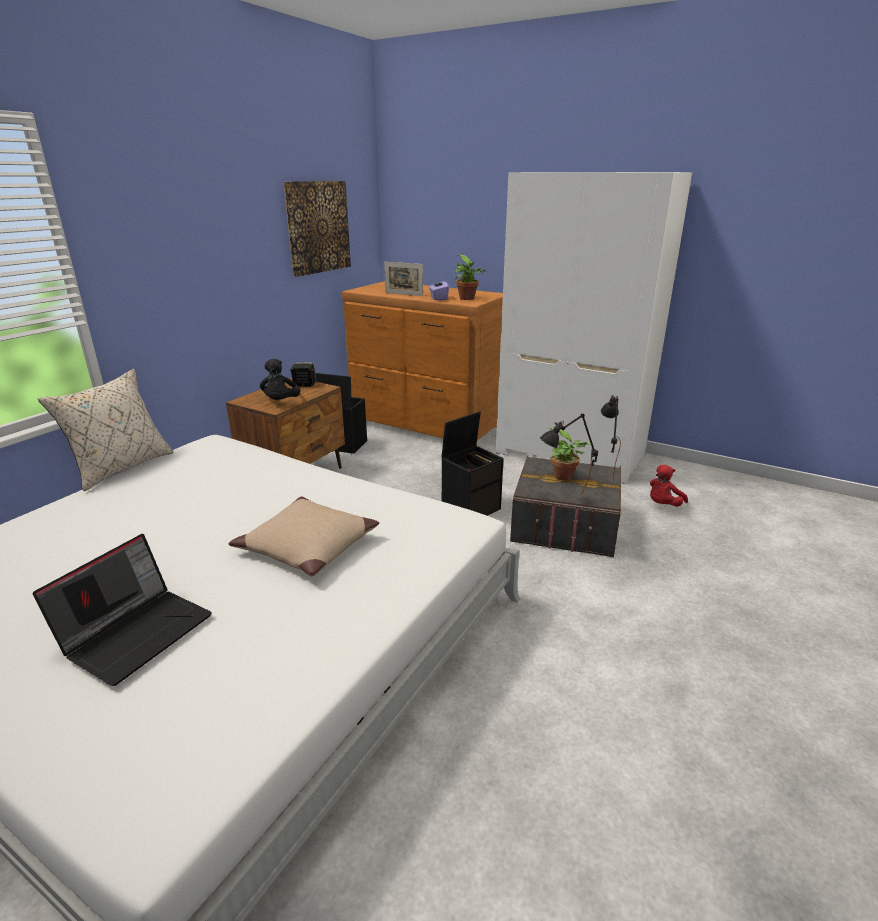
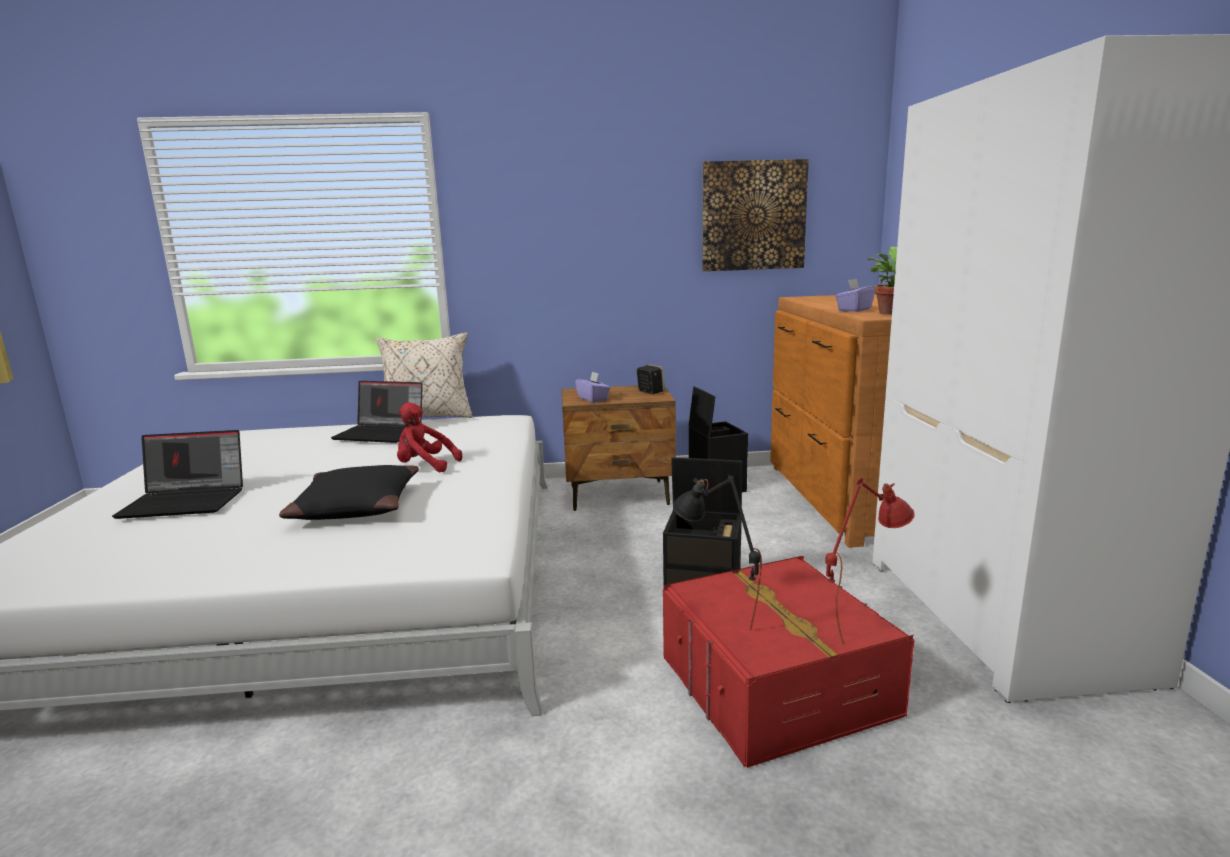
camera: 55 degrees right, 10 degrees down
(134, 496) = (382, 433): none -> laptop
(281, 402) = (593, 399): black plush toy -> purple tissue box
(307, 547) = (355, 506): beige pillow -> black pillow
(404, 294) = (830, 304): picture frame -> none
(565, 477) = (784, 602): potted plant -> none
(565, 524) = (776, 687): grey storage box -> red storage box
(604, 472) = (860, 627): black table lamp -> red table lamp
(663, 505) = (1017, 776): red plush toy -> red plush toy (425, 466)

